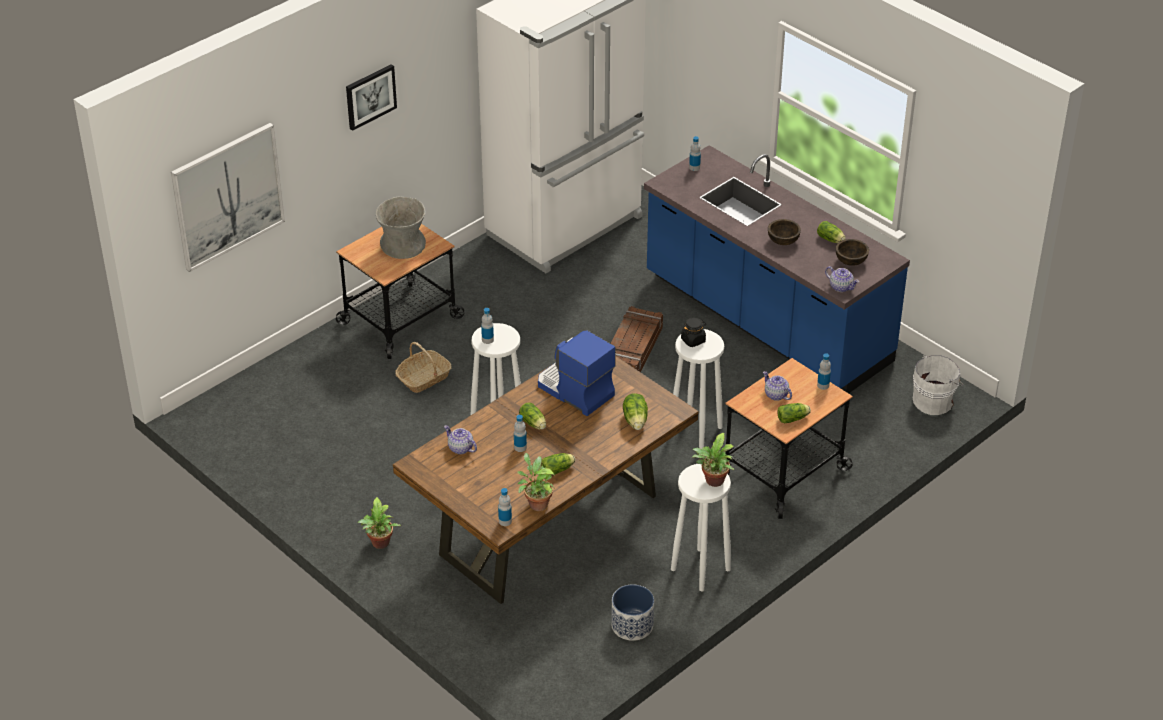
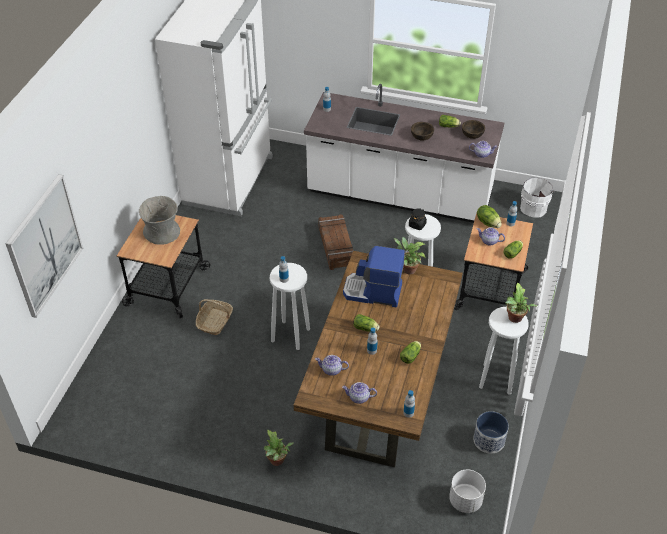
camera: 30 degrees left, 5 degrees up
(370, 96) = (110, 129): picture -> none
(465, 485) = (359, 397): none -> teapot
(536, 503) = (418, 389): potted plant -> potted plant (407, 269)
(552, 669) = (465, 500): none -> white planter
(636, 420) = (430, 296): lettuce -> lettuce (488, 222)
(766, 320) = (399, 195): blue counter -> white counter

